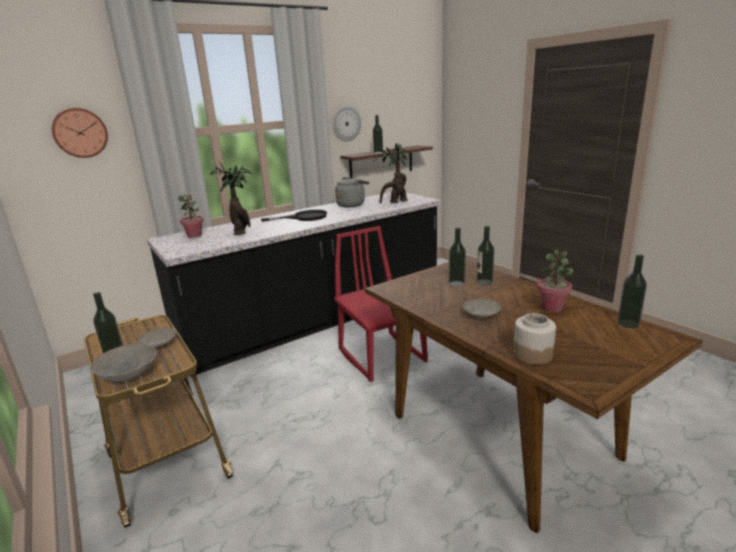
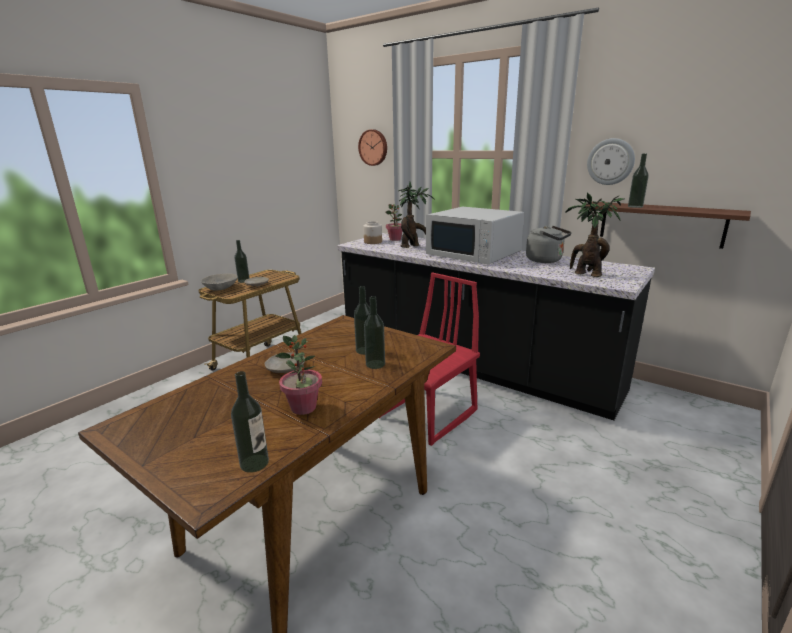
camera: 70 degrees right, 0 degrees up
(304, 217) = (474, 254): black frying pan -> white microwave
(532, 354) = (190, 398): jar -> jar (373, 242)

